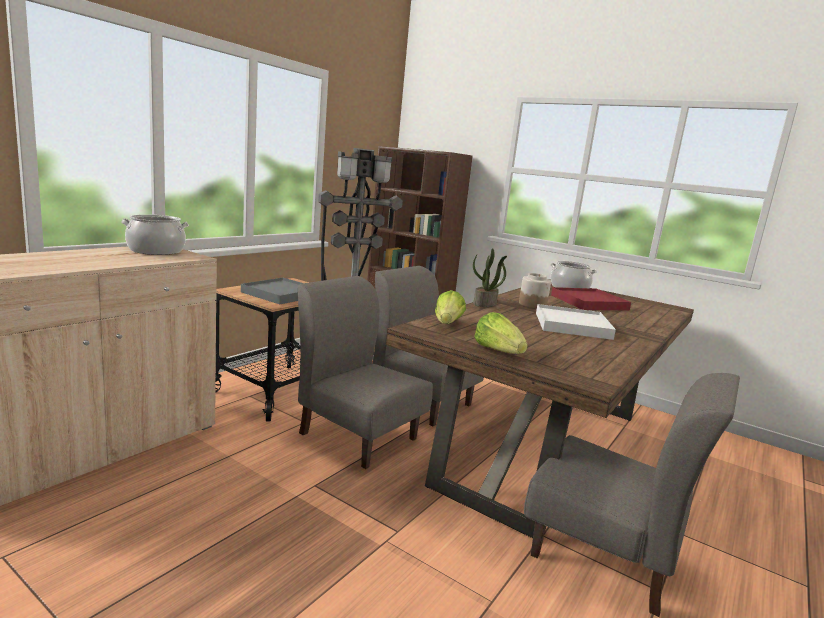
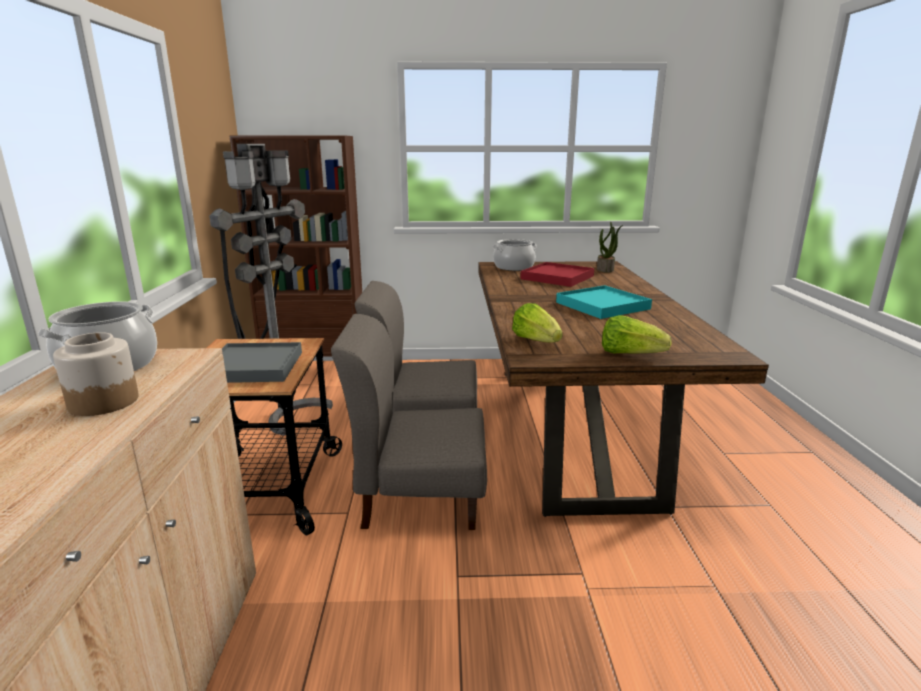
camera: 35 degrees left, 5 degrees up
(485, 304) = (505, 307): potted plant -> potted plant (605, 269)
(532, 304) = (533, 294): jar -> jar (104, 402)
(572, 325) = (602, 305): white tray -> turquoise tray
(605, 554) = (714, 497): grey chair -> none

